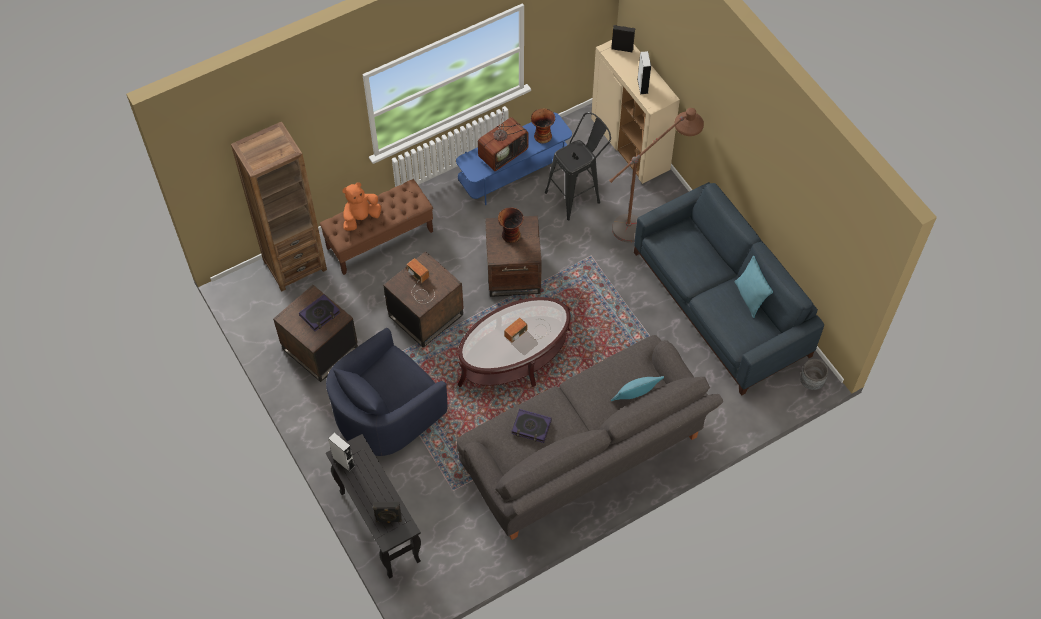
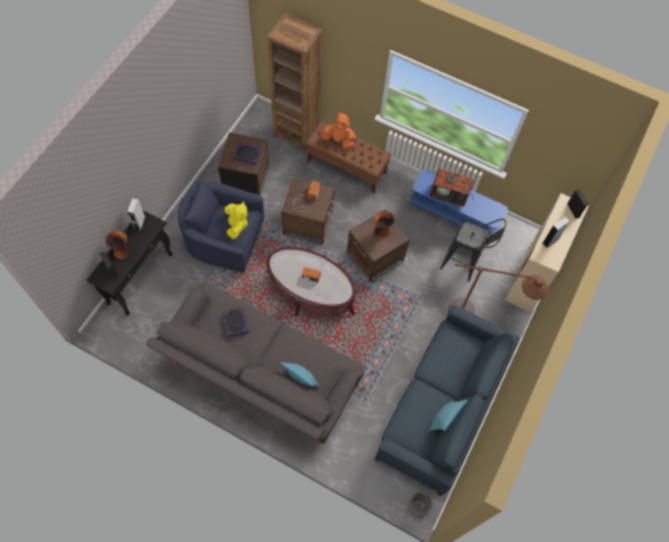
camera: 55 degrees right, 5 degrees up
(400, 374) = (236, 225): none -> yellow plush toy
(542, 136) = (482, 210): vase -> vase (122, 251)

